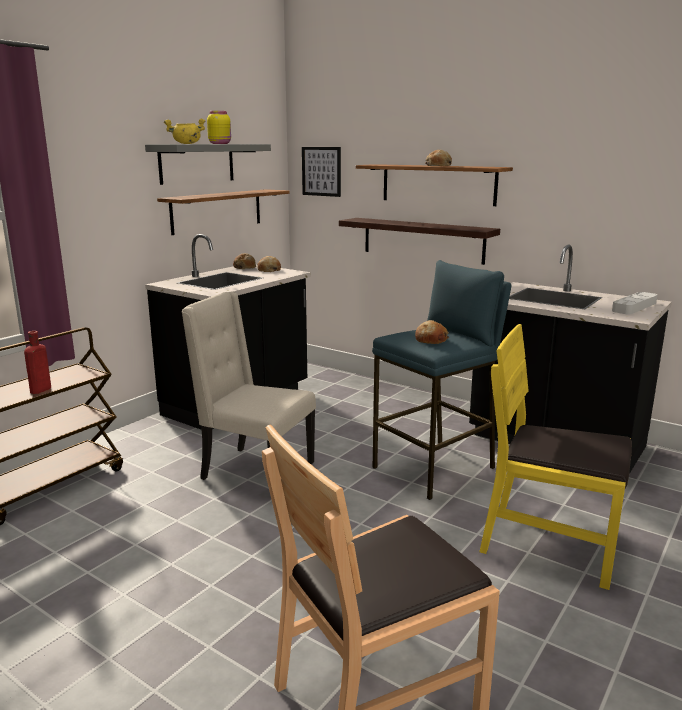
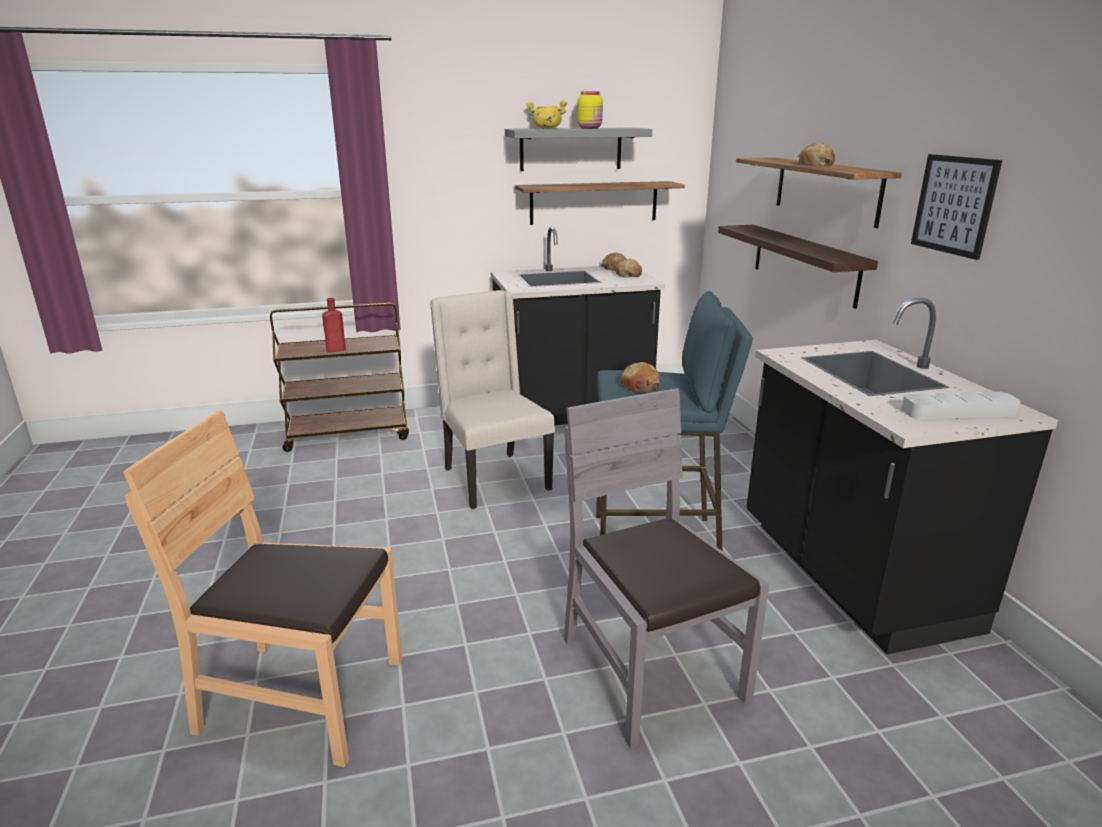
camera: 40 degrees right, 5 degrees up
(321, 171) = (733, 163): picture -> picture (954, 205)
(550, 542) = (650, 670): yellow chair -> grey chair

